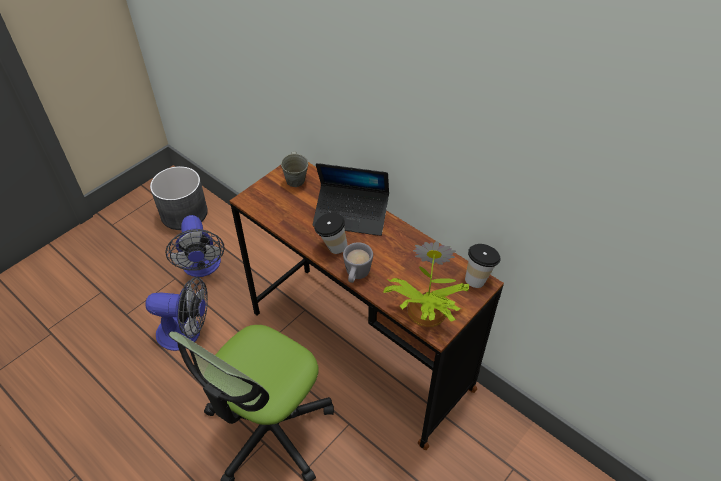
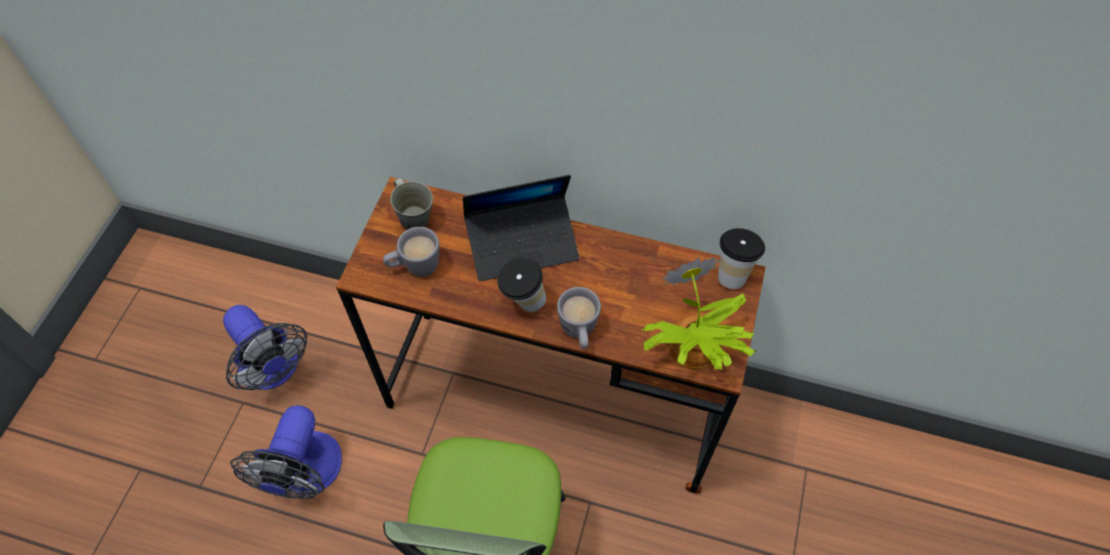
camera: 25 degrees left, 10 degrees up
(184, 213) = (200, 297): grey planter -> none
(187, 333) = (306, 475): fan -> fan turned 120 degrees clockwise
(280, 205) = (415, 267): none -> grey mug

